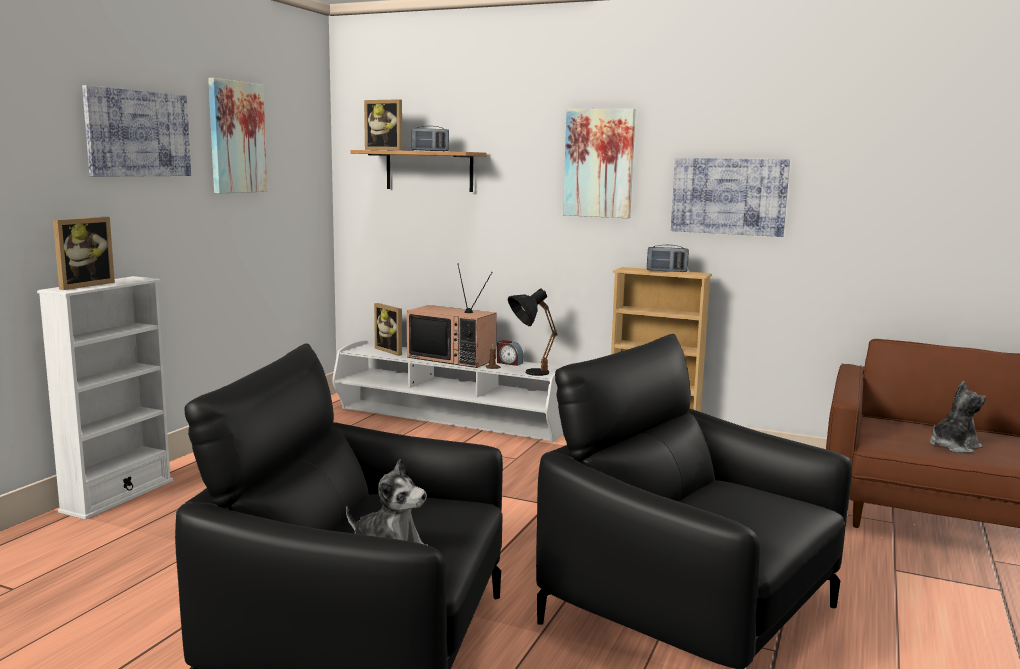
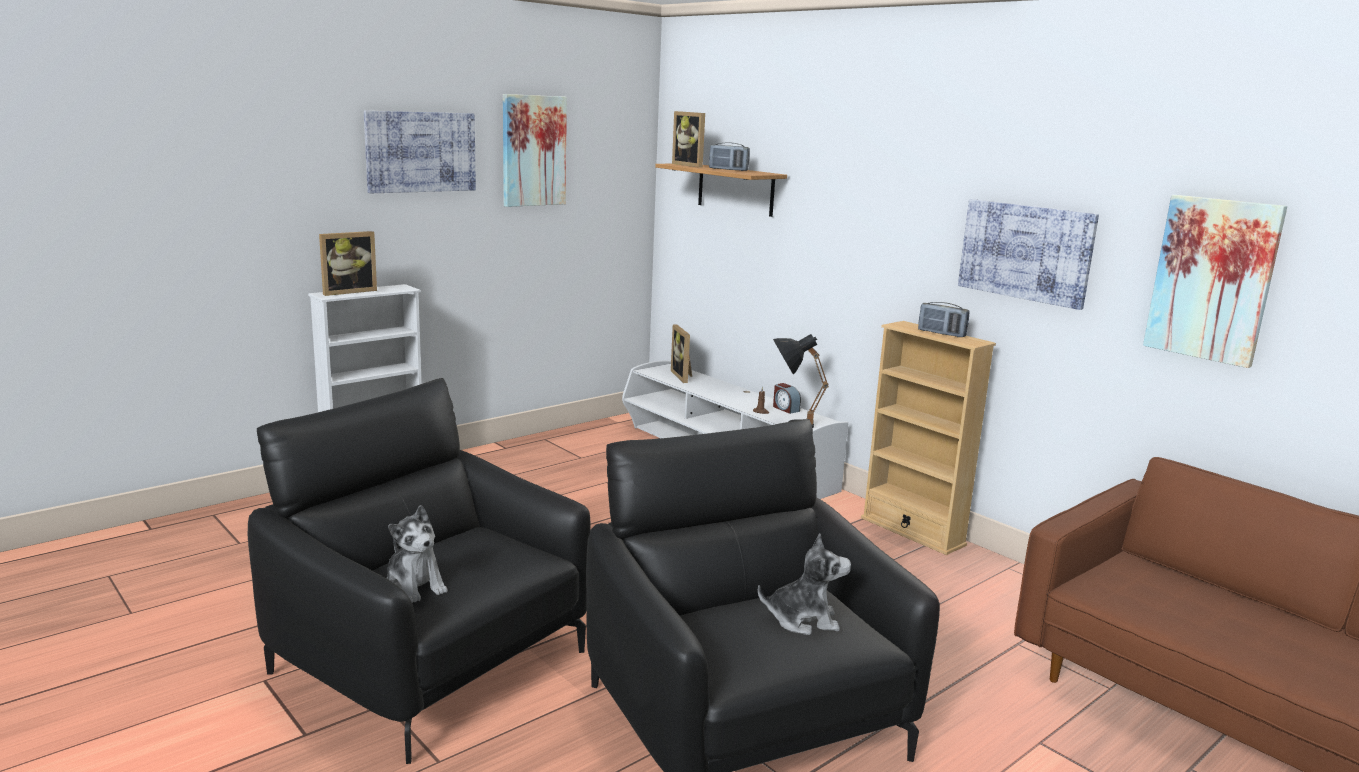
camera: 25 degrees right, 5 degrees up
(453, 358) = (734, 394): television -> none
(599, 163) = (893, 197): picture -> picture (1212, 279)
(953, 446) = (1189, 615): plush toy -> plush toy (803, 620)

